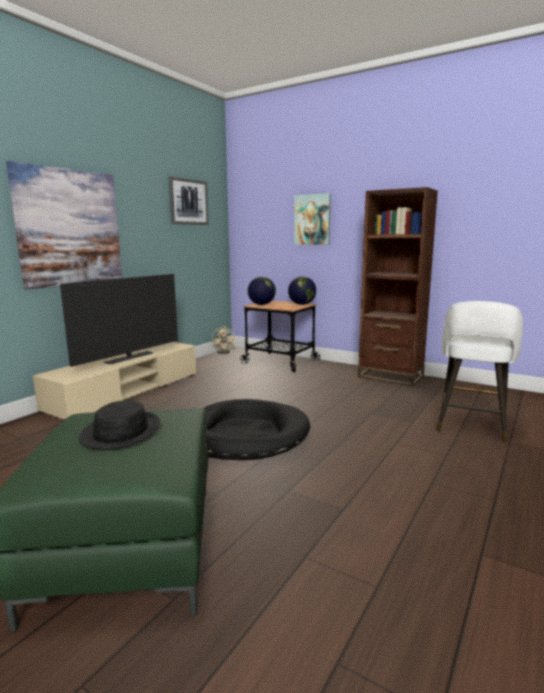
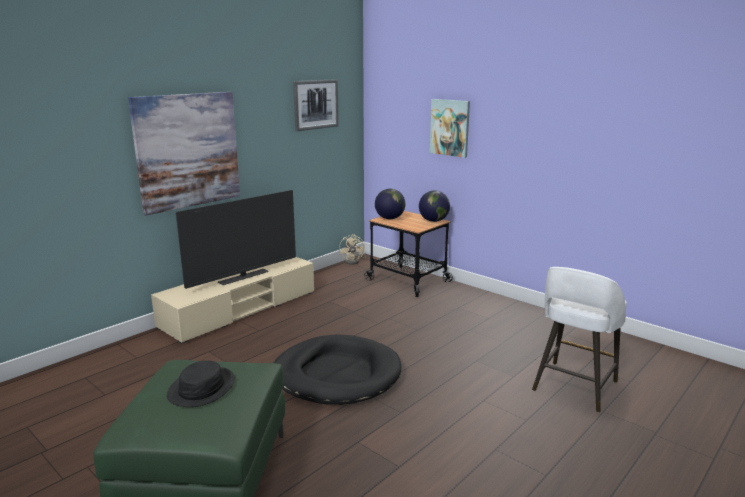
camera: 10 degrees right, 5 degrees up
(390, 376) = (521, 312): brown bookcase -> none

